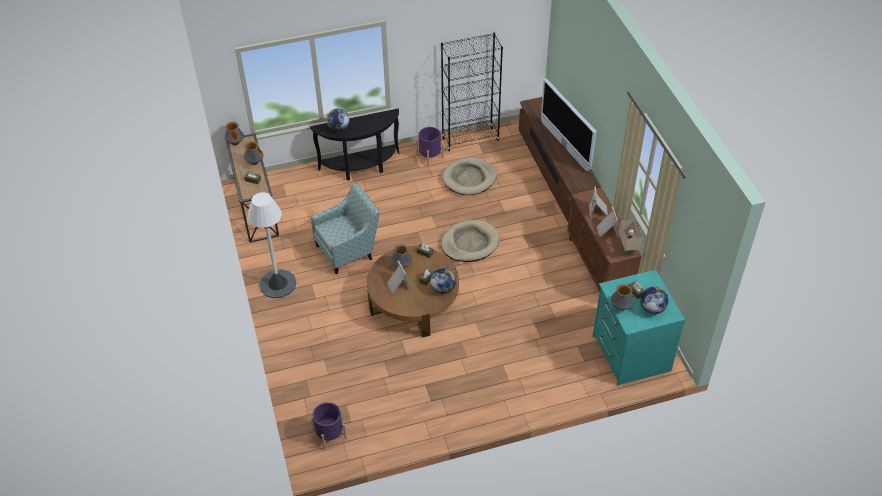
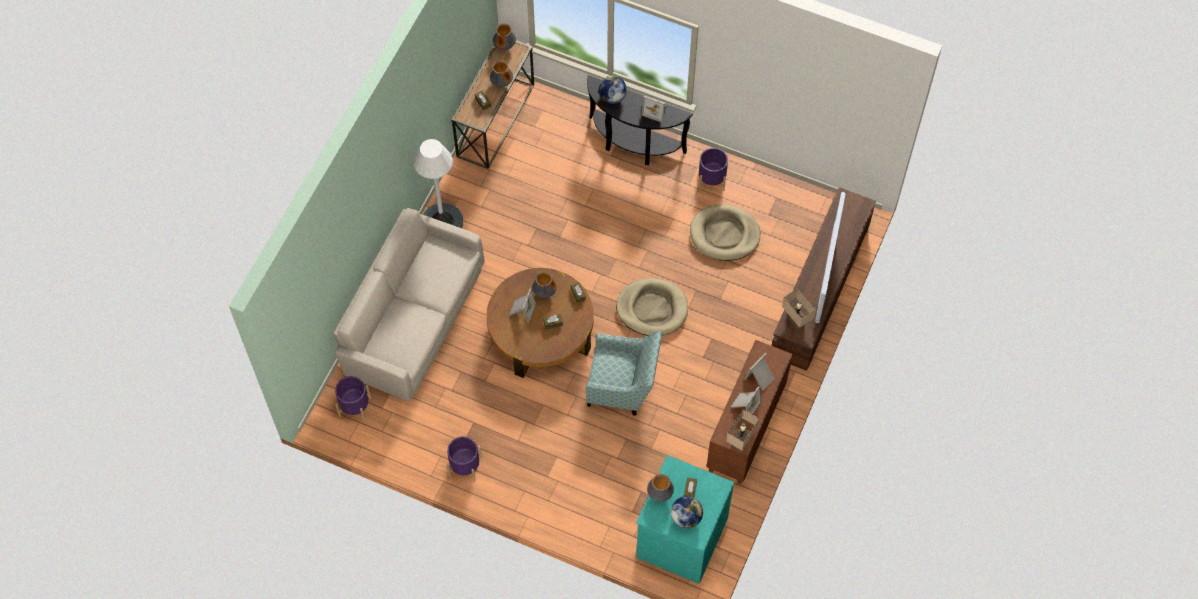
camera: 40 degrees right, 15 degrees up
(314, 351) = (413, 315): none -> beige sofa
(349, 250) = (535, 231): armchair -> armchair (623, 386)
(374, 119) = (655, 110): none -> picture frame
(443, 289) = (557, 344): globe -> none
(448, 415) = (465, 466): none -> purple planter
(470, 139) = (772, 188): black bookcase -> none
(574, 178) = (795, 320): none -> beige table lamp

